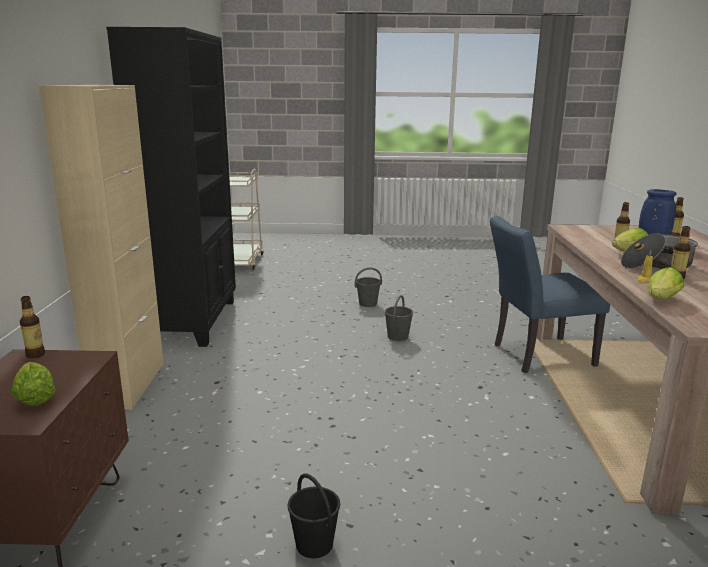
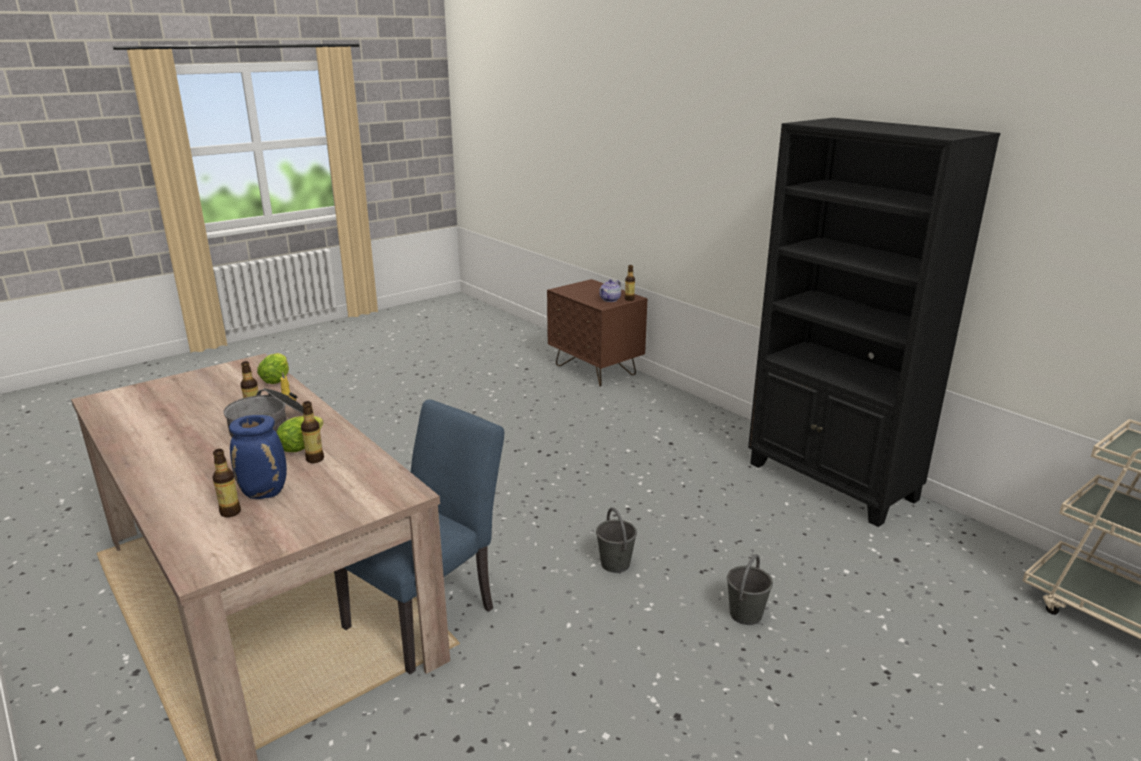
camera: 140 degrees right, 5 degrees up
(35, 397) = (580, 293): lettuce -> none
(52, 364) = (610, 299): none -> teapot
(128, 385) = (716, 417): beige cabinet -> none
(314, 544) = (470, 404): black bucket -> none

